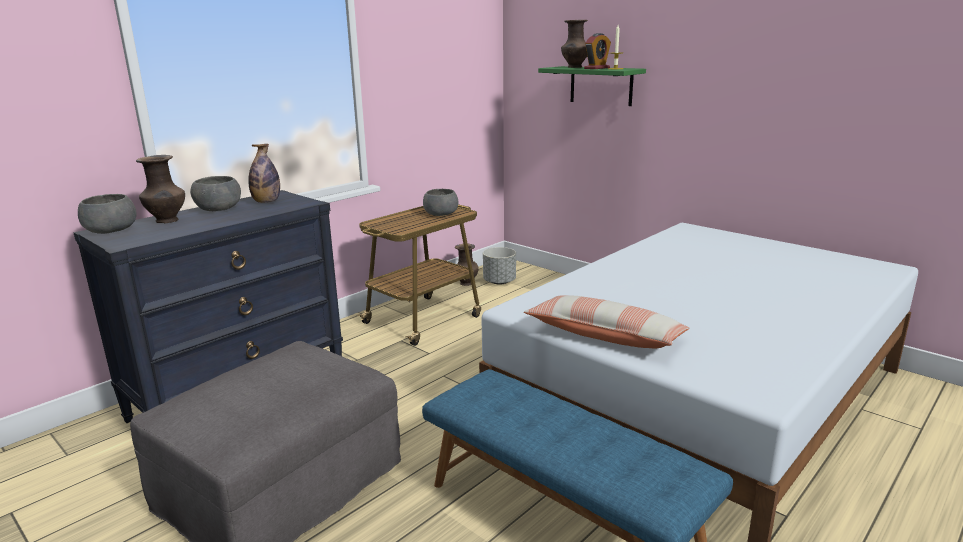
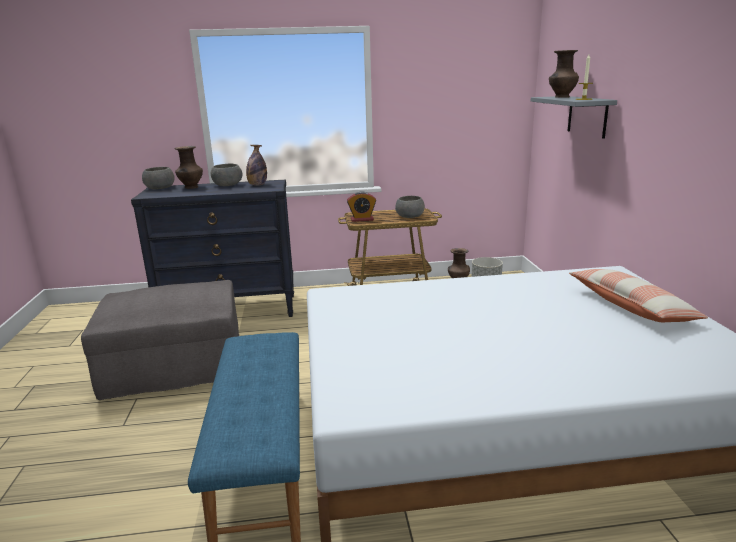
camera: 40 degrees right, 0 degrees up
(597, 68) = (572, 98): alarm clock -> alarm clock (362, 219)
(601, 85) = (587, 116): green shelf -> grey shelf
(605, 336) = (340, 329): pillow -> pillow (630, 307)

